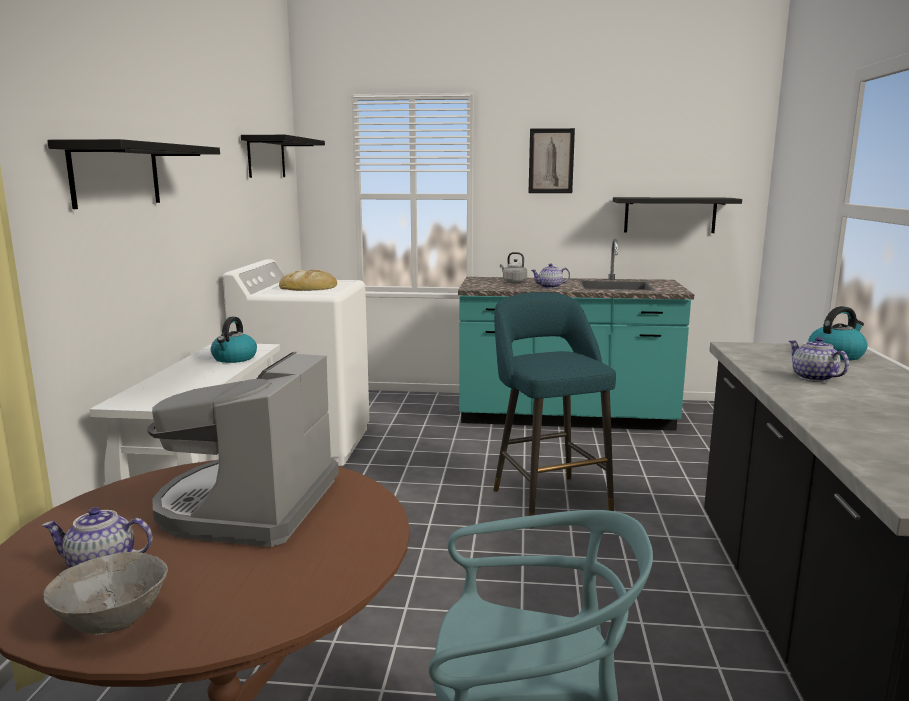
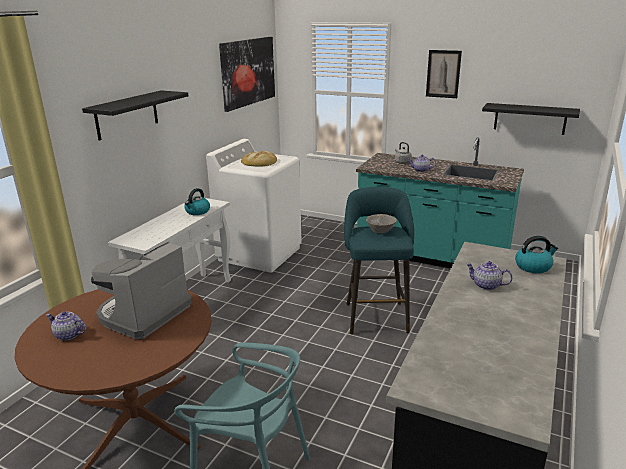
camera: 20 degrees right, 10 degrees up
(111, 621) = (57, 363): grey bowl -> grey bowl (380, 231)
(266, 157) = (248, 72): black shelf -> picture
(813, 377) = (486, 285): teapot -> teapot turned 60 degrees counterclockwise

